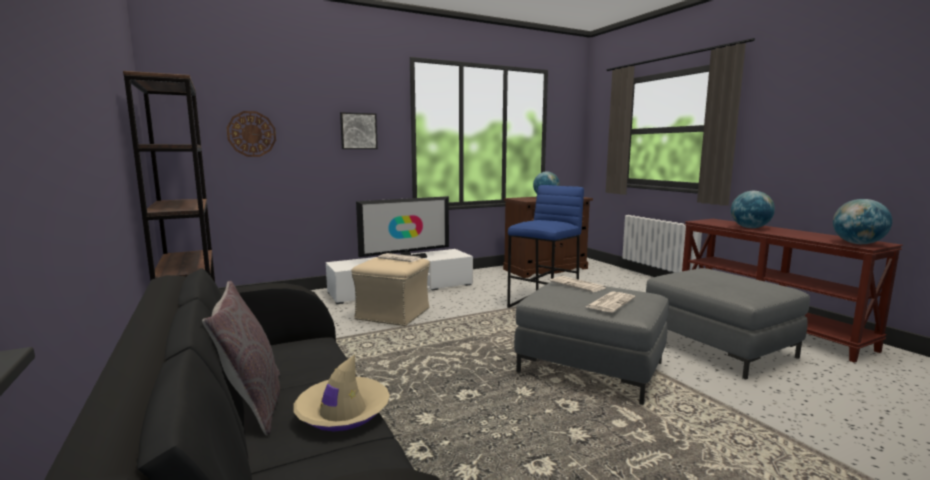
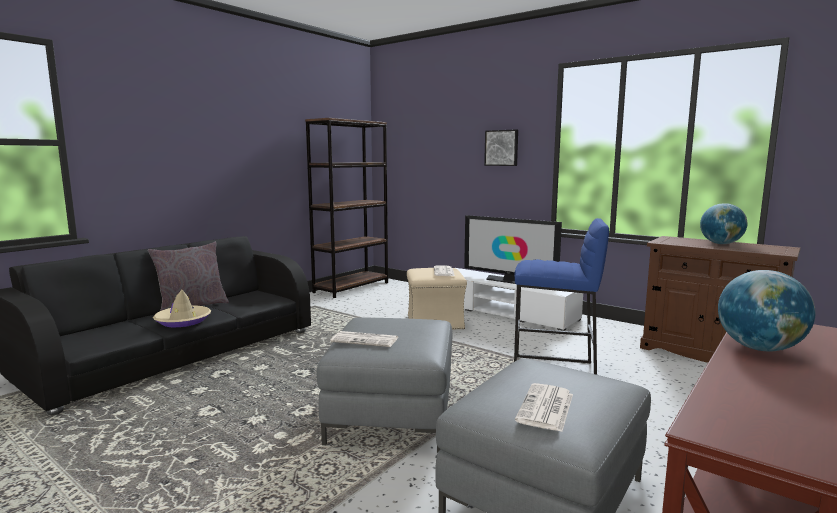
camera: 65 degrees right, 0 degrees up
(251, 134) = (424, 153): wall clock -> none
(578, 285) = (419, 325): newspaper -> newspaper (546, 408)
(857, 244) = (728, 426): globe -> none

